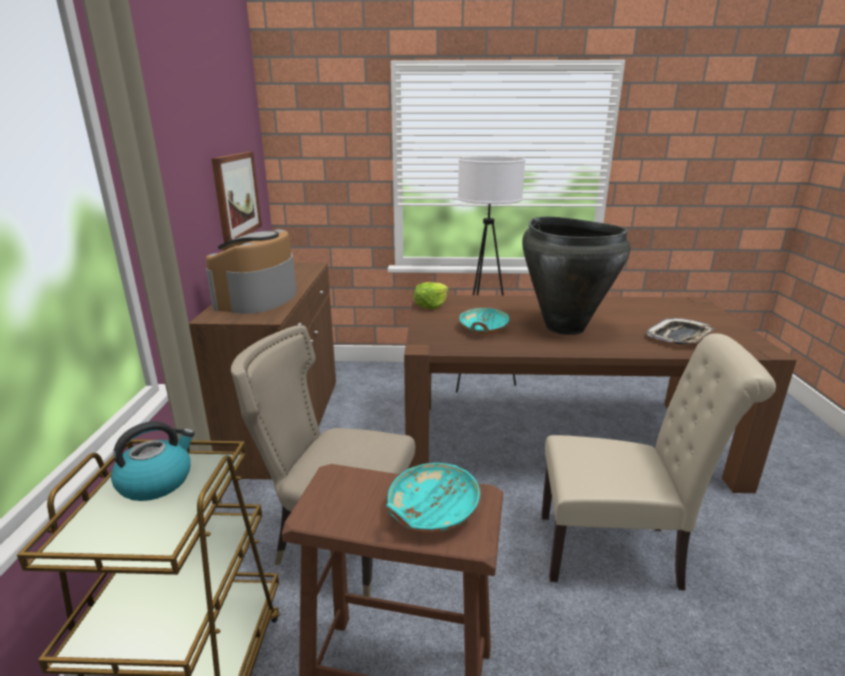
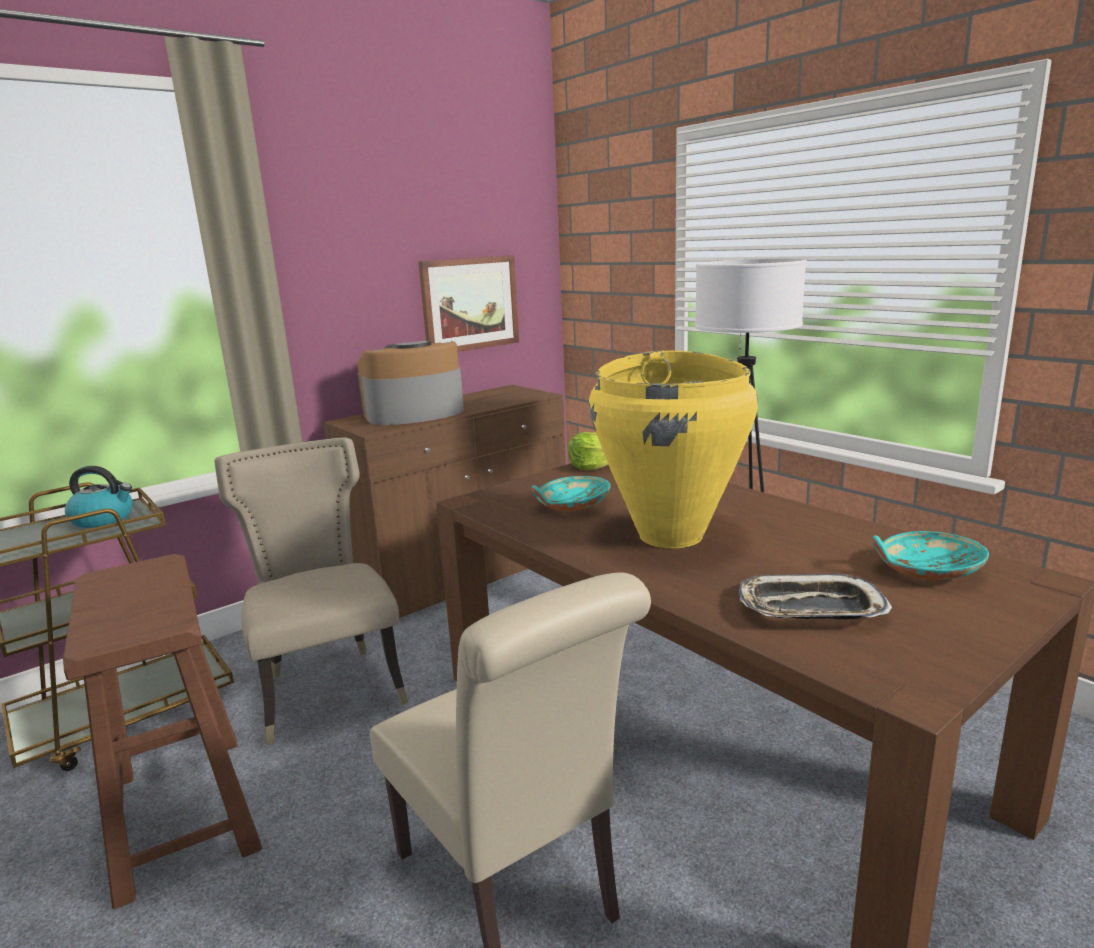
camera: 50 degrees right, 5 degrees down
(431, 511) = (130, 613): turquoise bowl -> turquoise bowl (926, 570)
(565, 327) = (671, 536): black vase -> yellow vase

